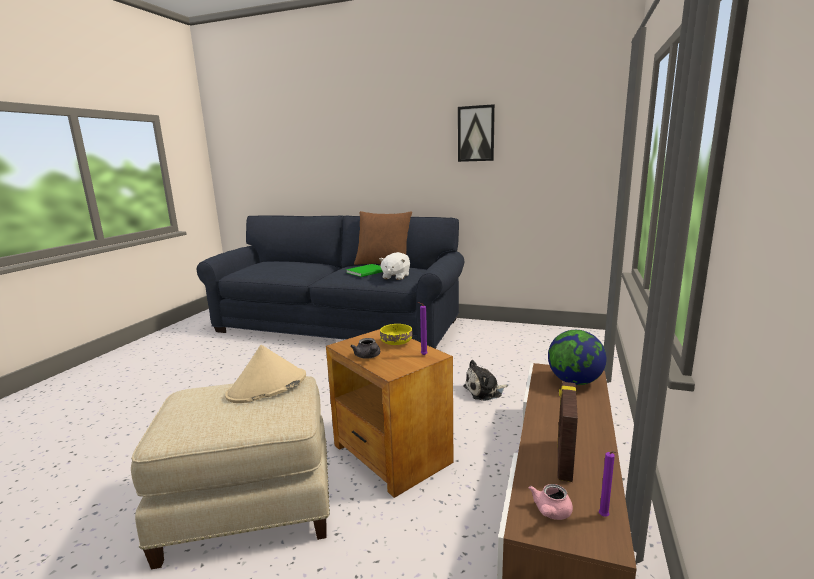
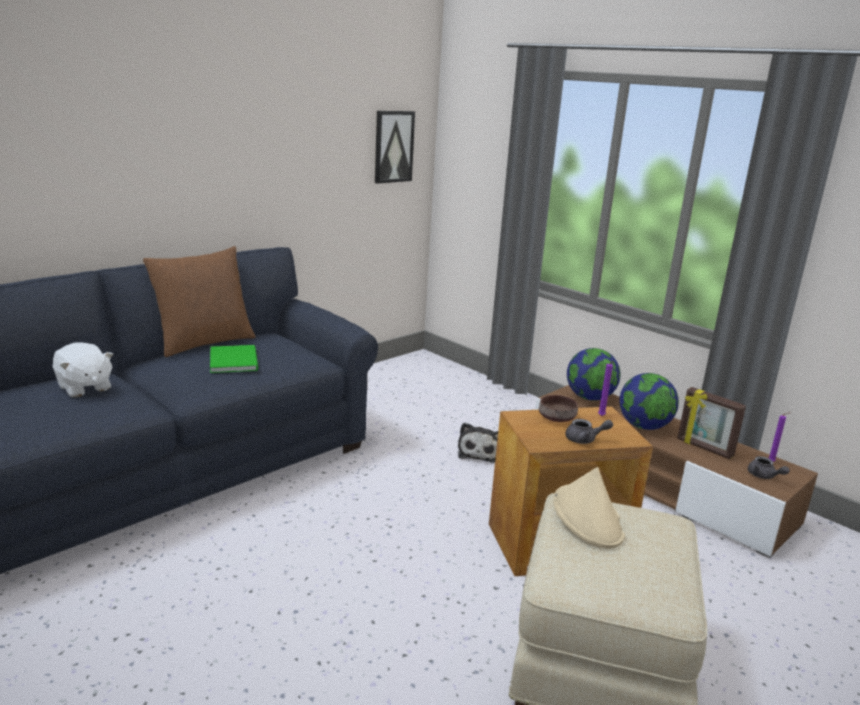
camera: 65 degrees left, 5 degrees up
(395, 277) = (290, 355): white plush toy -> white plush toy (84, 388)
(396, 342) = (556, 418): yellow bowl -> brown bowl
(476, 133) = (288, 118): picture -> picture (393, 146)
(550, 512) = (764, 476): pink teapot -> grey teapot
(558, 417) = (643, 426): none -> globe

